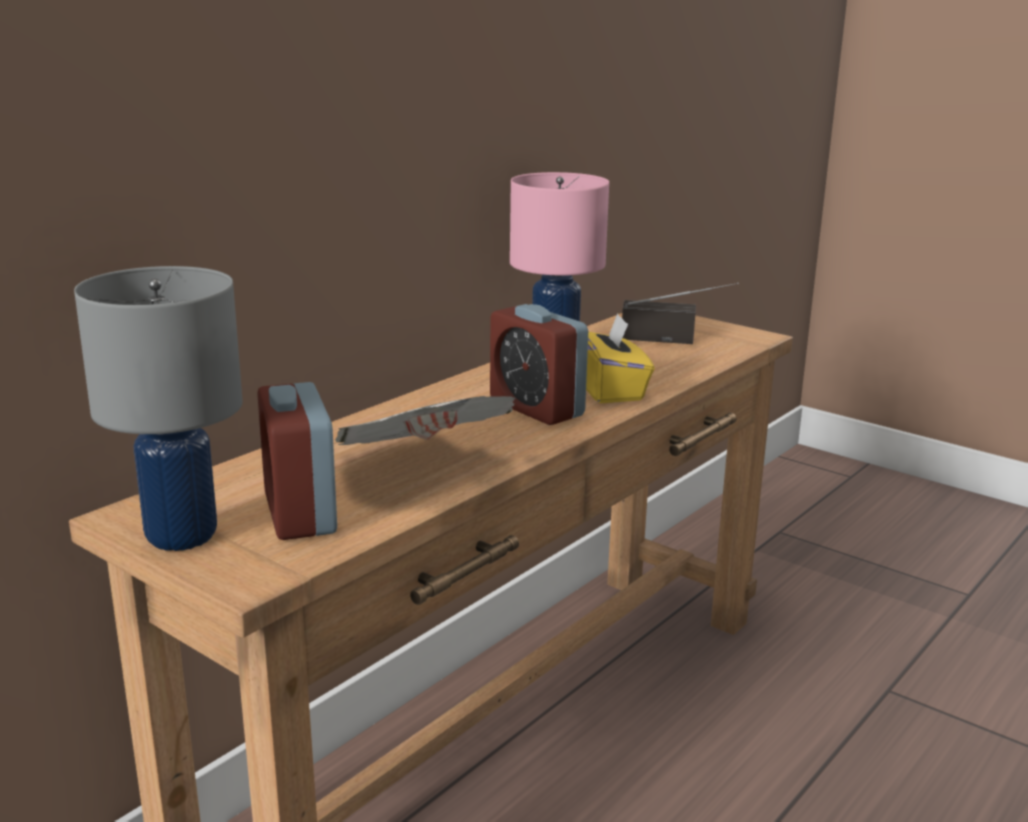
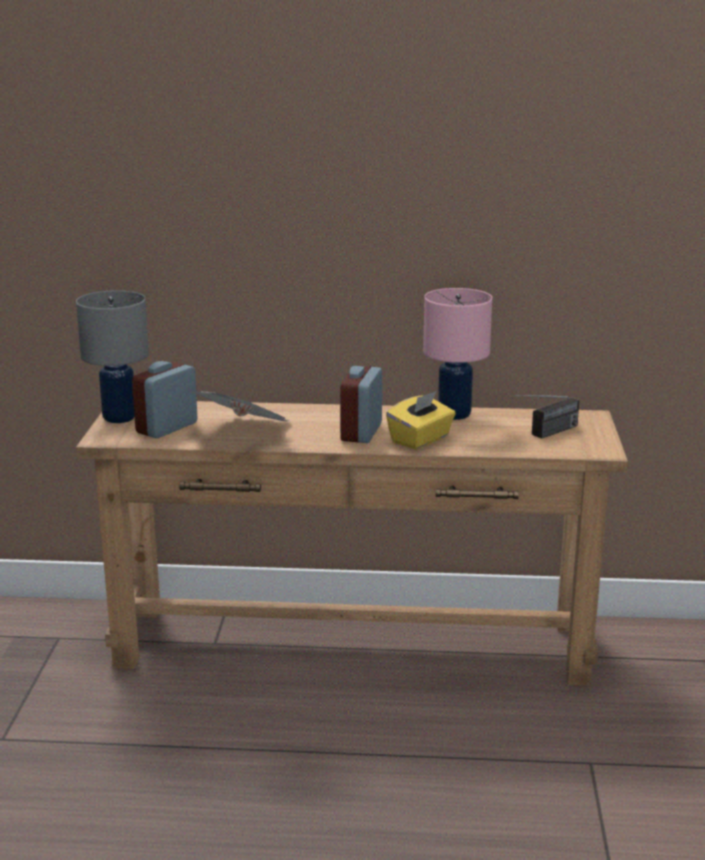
camera: 55 degrees right, 0 degrees up
(677, 340) = (546, 434): radio -> radio turned 75 degrees clockwise

